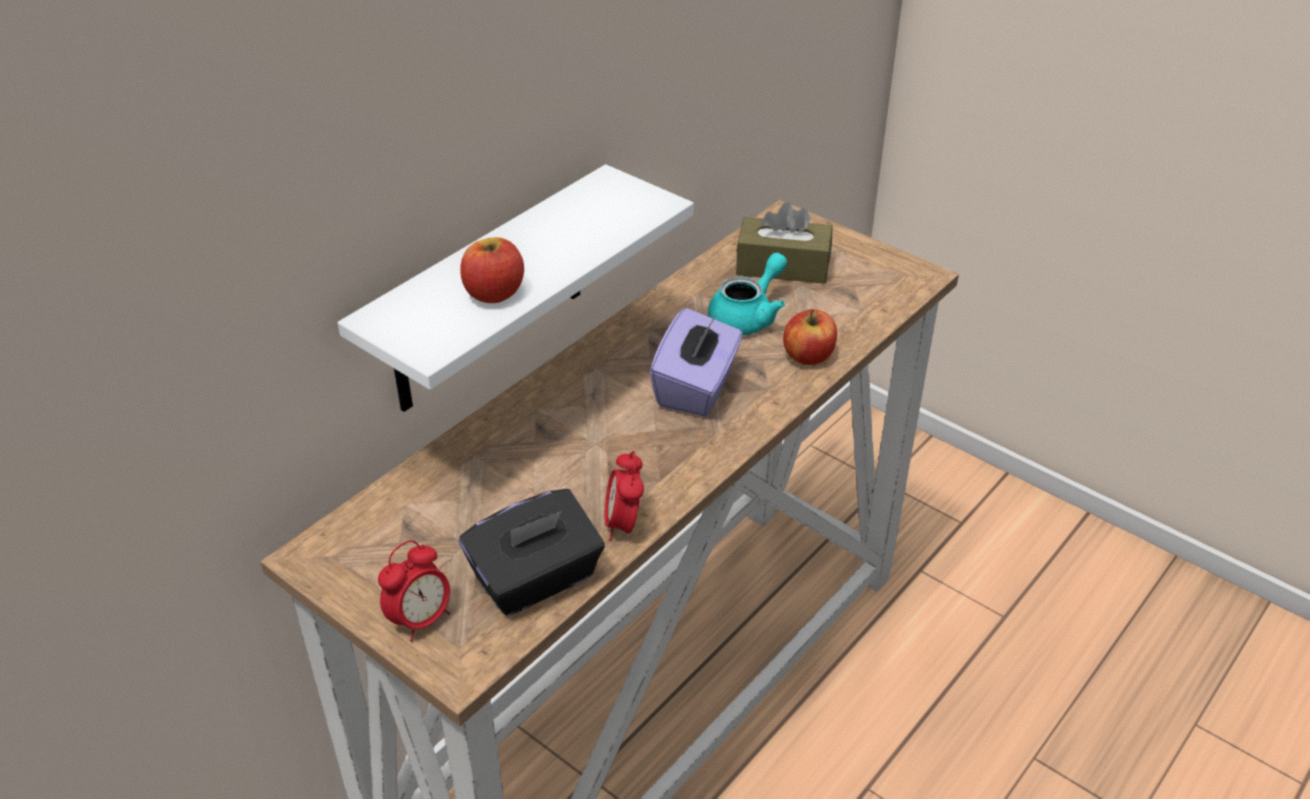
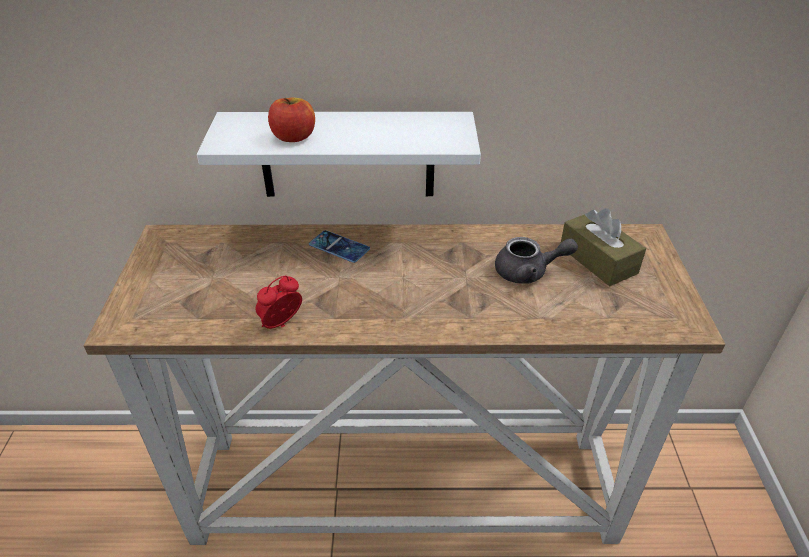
camera: 50 degrees right, 0 degrees up
(421, 620) = (143, 294): alarm clock -> none
(536, 579) = (206, 316): black tissue box -> none
(542, 416) = (339, 247): none -> phone
(696, 388) = (433, 288): purple tissue box -> none
(748, 316) = (528, 272): turquoise teapot -> grey teapot
(808, 356) = (526, 318): apple -> none

